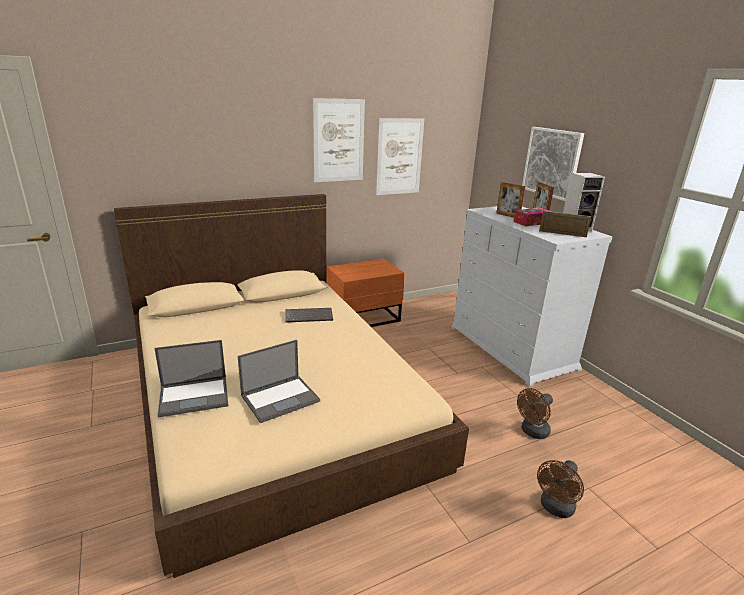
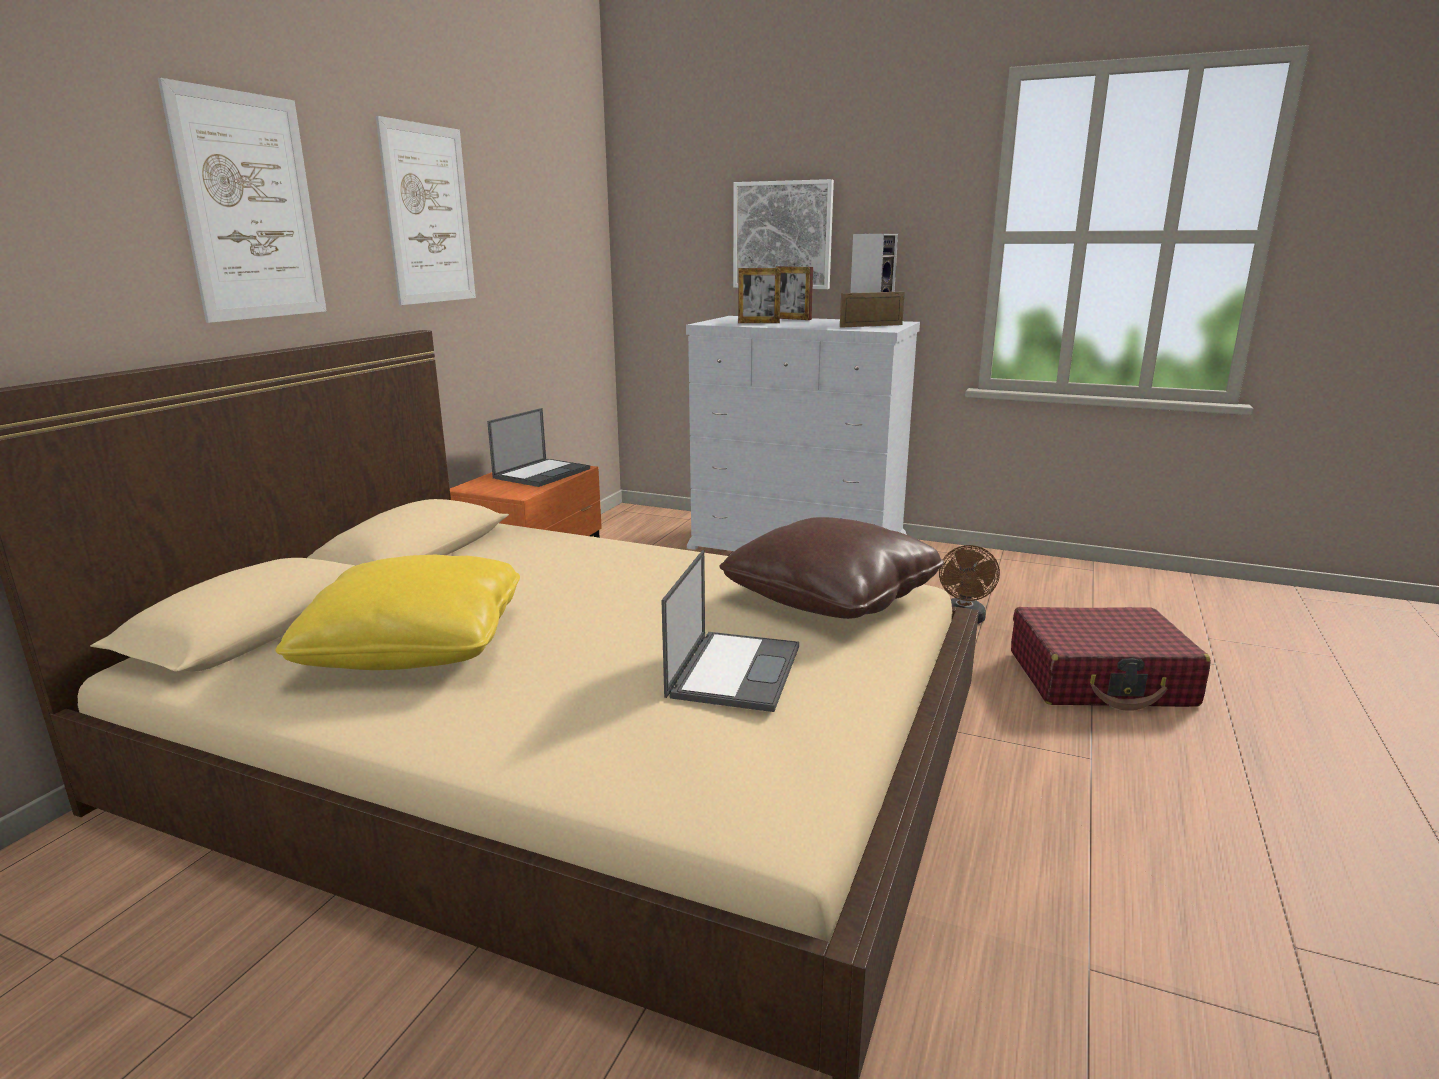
camera: 40 degrees left, 5 degrees down
(195, 396) = (580, 737): laptop -> laptop (542, 473)
(219, 334) = (415, 645): none -> yellow pillow
(309, 316) = (541, 564): keyboard -> none
(384, 385) = (831, 597): none -> brown pillow
(399, 157) = (520, 252): picture -> picture (250, 208)
(532, 222) = (806, 323): tissue box -> none
(555, 508) = (1100, 679): brown fan -> red suitcase

